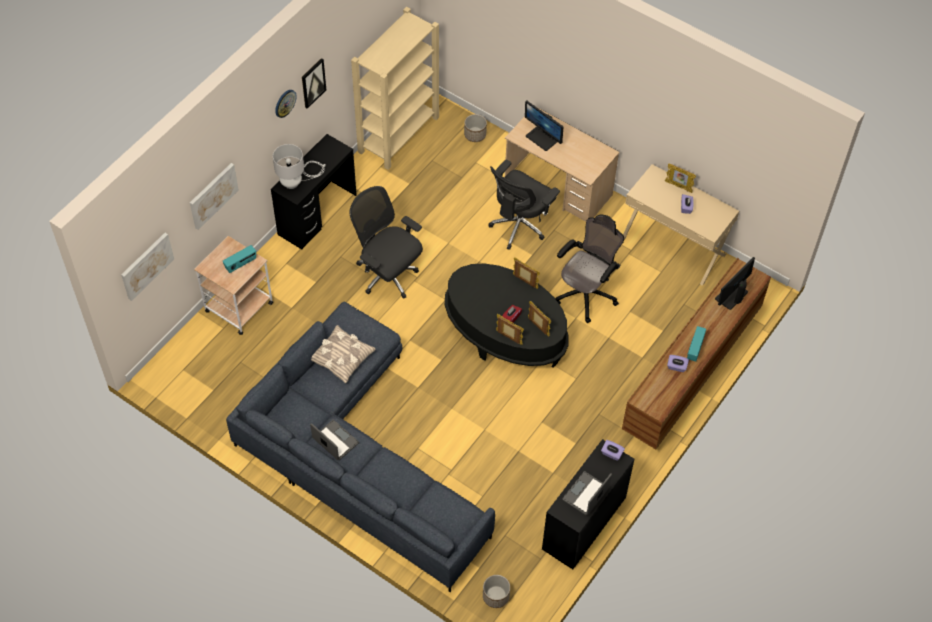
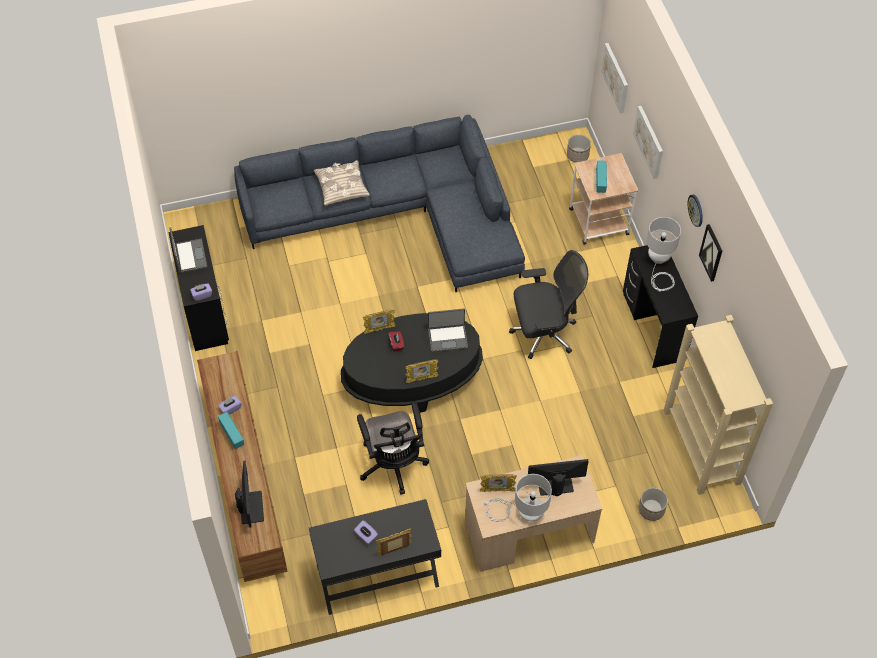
camera: 130 degrees right, 0 degrees up
(334, 441) = (399, 172): laptop -> laptop (447, 337)
(342, 359) = (466, 218): beige pillow -> beige pillow (342, 189)
(496, 596) = (210, 223): planter -> planter (577, 155)
(519, 224) = (513, 469): office chair -> none
(538, 327) = (370, 356): picture frame -> picture frame (497, 490)
(582, 145) = (517, 512): none -> white table lamp
(673, 246) = (377, 576): beige console table -> black console table

